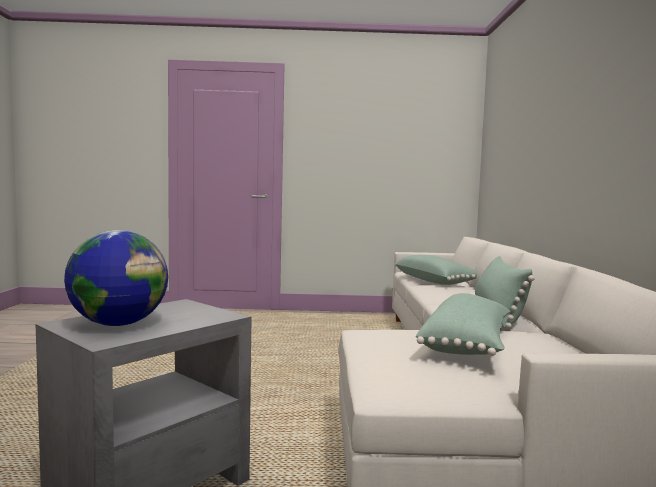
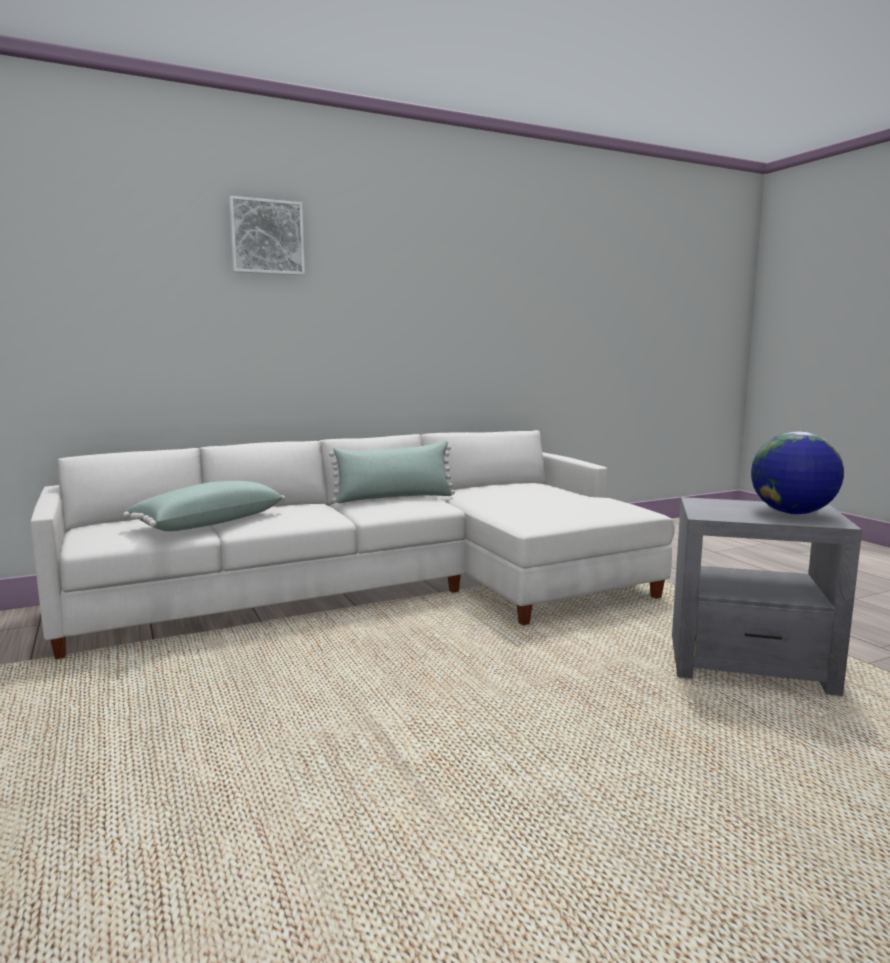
camera: 115 degrees left, 5 degrees up
(468, 344) = (528, 497): green pillow -> none
(556, 79) = (266, 237): none -> picture

